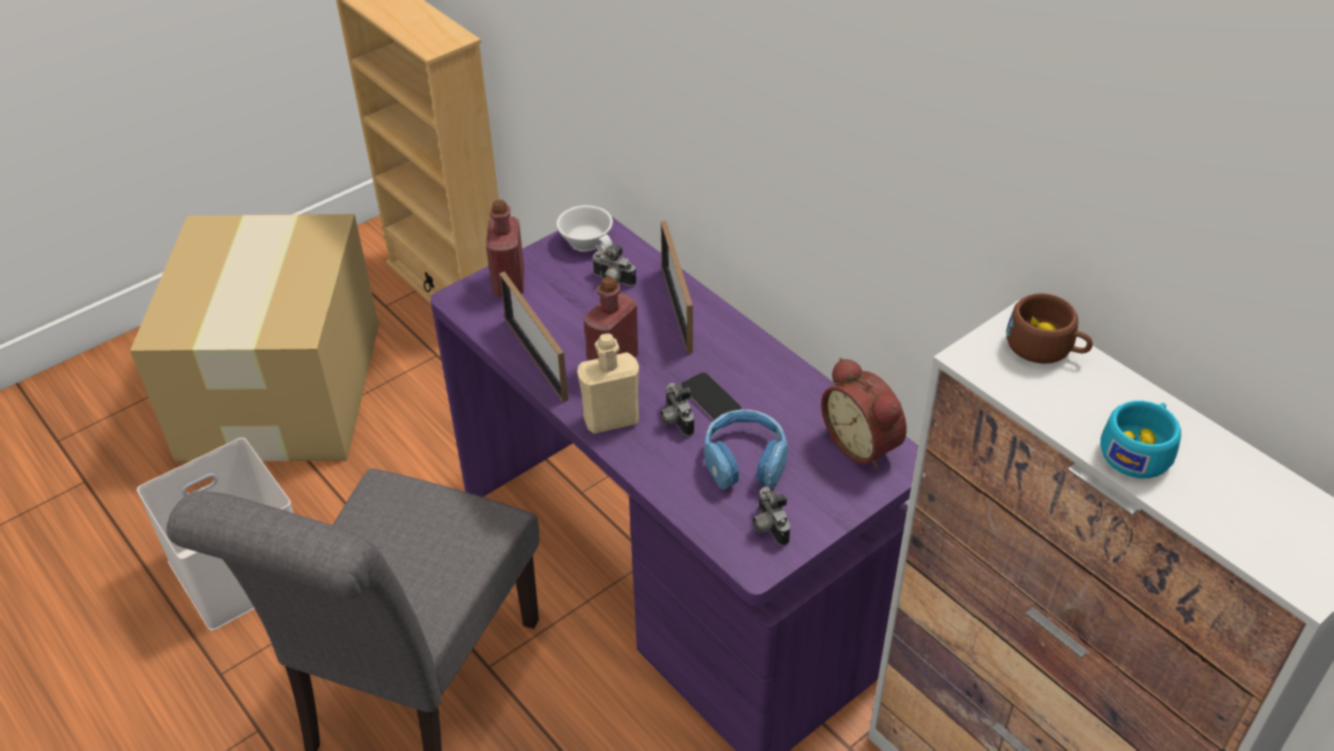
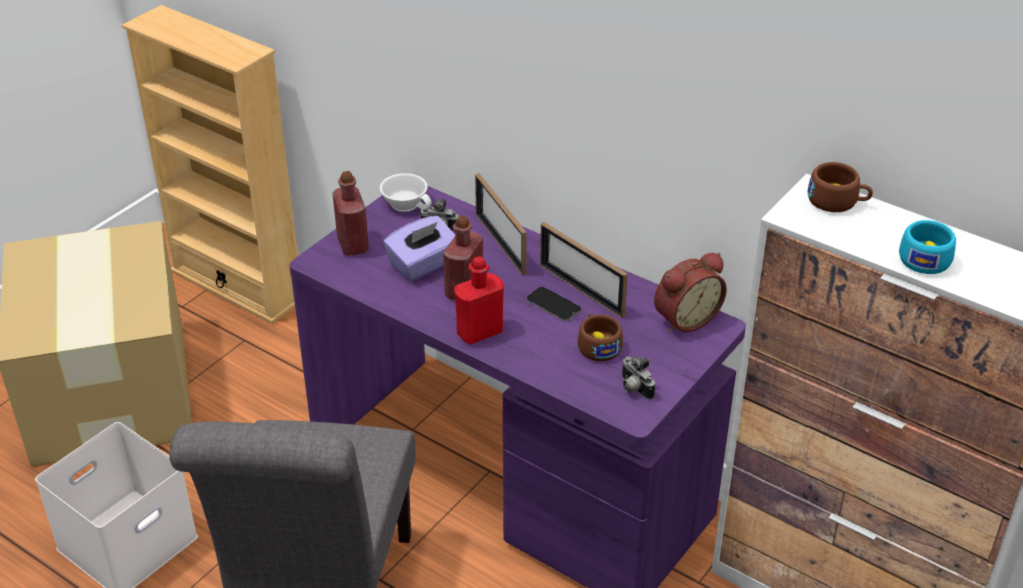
camera: 15 degrees left, 5 degrees down
(536, 359) = (399, 297): picture frame -> picture frame (581, 290)
(578, 322) = (423, 265): none -> purple tissue box
(611, 419) = (479, 332): beige bottle -> red bottle
(675, 421) = (531, 325): camera -> none
(745, 461) = (598, 345): blue headphones -> brown cup
(863, 444) = (684, 318): alarm clock -> alarm clock turned 75 degrees counterclockwise

